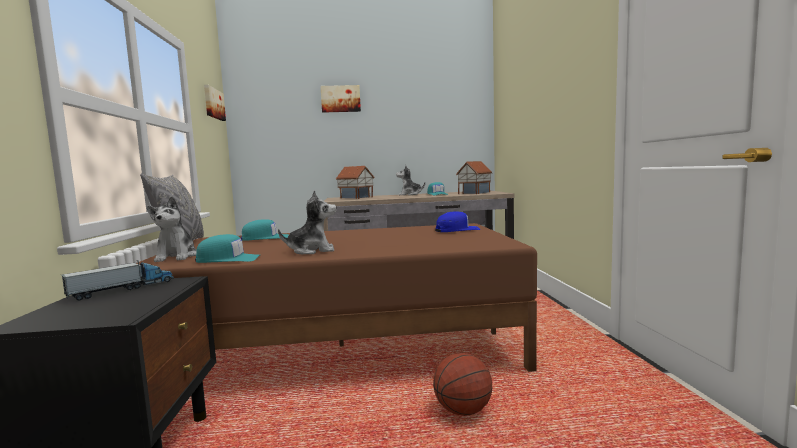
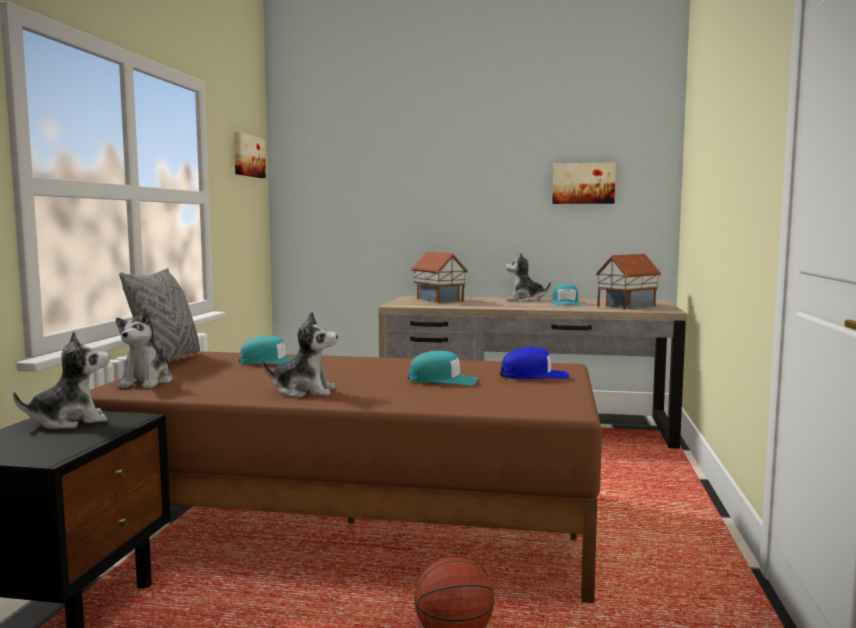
camera: 15 degrees right, 0 degrees up
(123, 289) = (69, 421): toy truck -> plush toy
(228, 259) = (198, 394): turquoise cap -> turquoise cap (443, 380)
(340, 99) = (431, 146): picture -> picture (583, 183)

